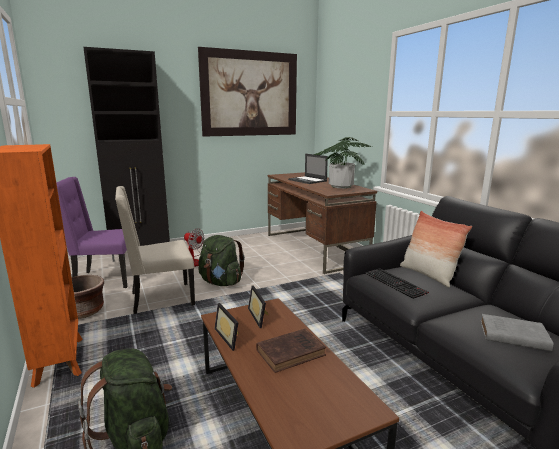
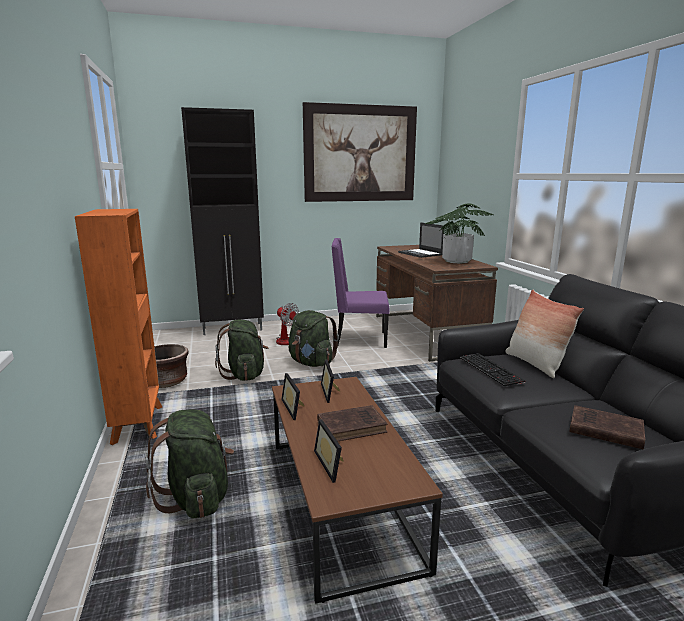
camera: 10 degrees right, 0 degrees up
(104, 279) = (192, 352): purple chair -> purple chair (359, 339)
(160, 299) = (245, 375): beige chair -> green backpack
(285, 397) = (332, 464): none -> picture frame
(511, 335) = (603, 430): grey book -> brown book

